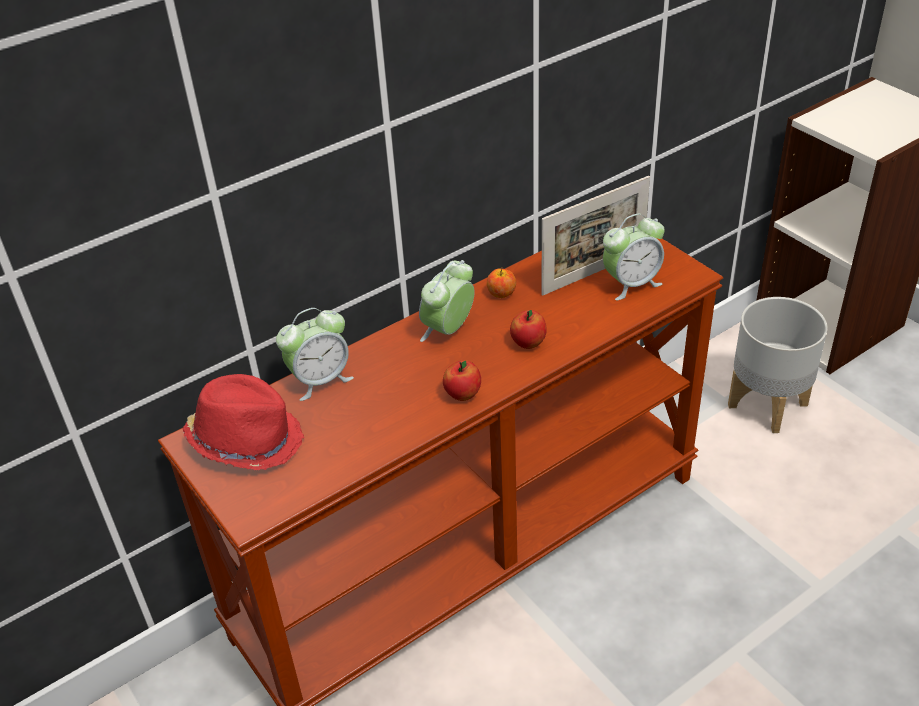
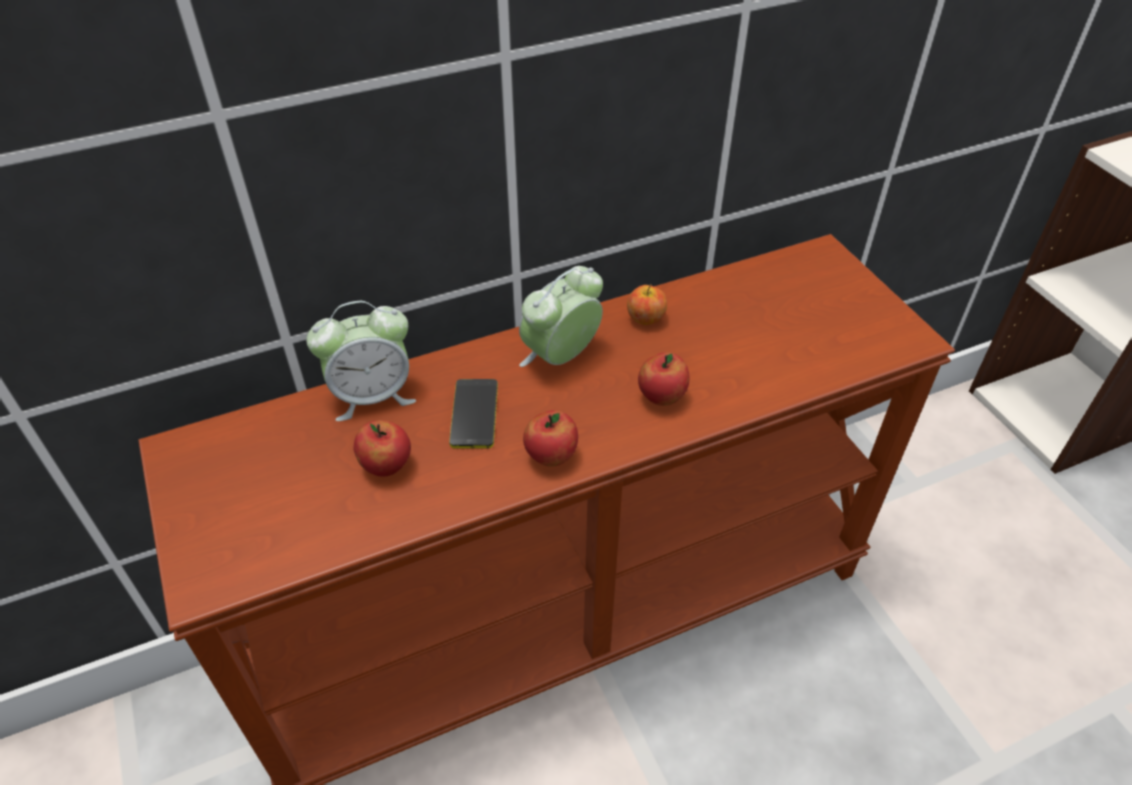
camera: 10 degrees right, 5 degrees up
(247, 439) = (247, 463): red hat -> none
(349, 422) = (386, 466): none -> apple
(399, 378) = (474, 414): none -> phone
(593, 273) = (776, 312): picture frame -> none
(631, 284) = (823, 337): alarm clock -> none
(767, 405) = (968, 499): grey planter -> none

